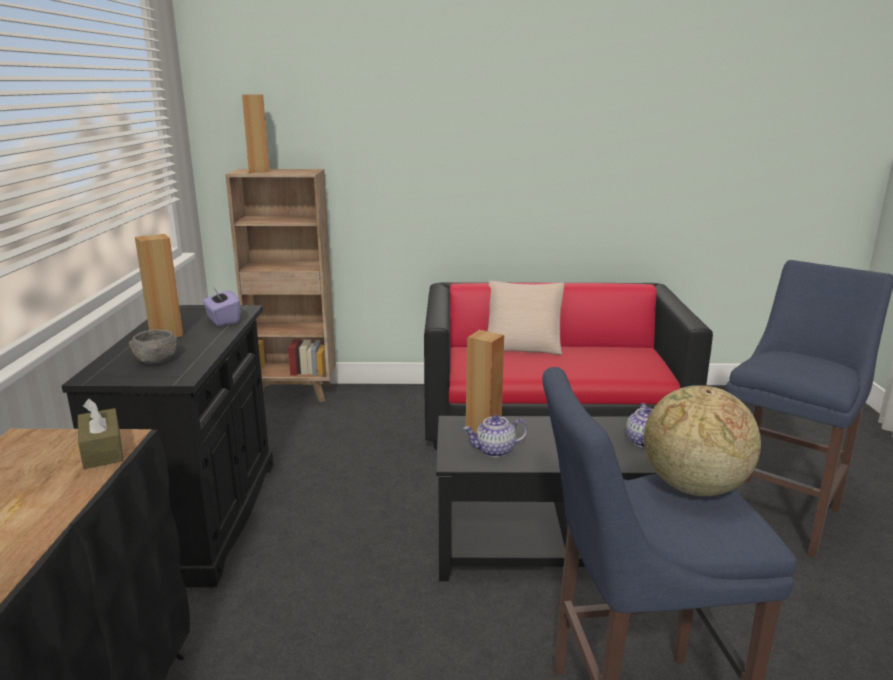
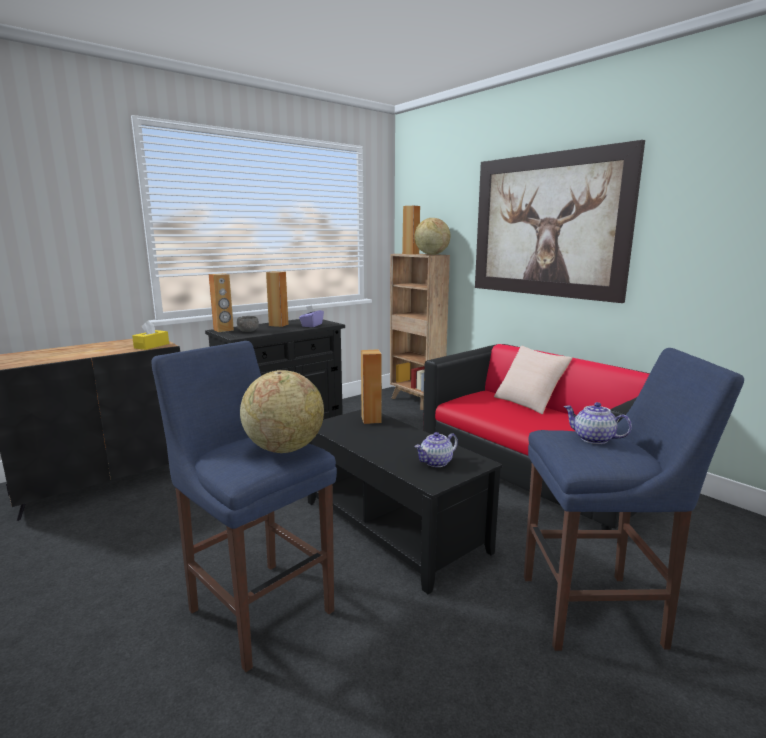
camera: 50 degrees right, 5 degrees down
(102, 450) = (151, 346): brown tissue box -> yellow tissue box
(104, 373) = (223, 330): none -> brown speaker
(302, 170) = (431, 254): none -> globe
(482, 127) = (547, 226): none -> picture
(495, 451) = (348, 429): teapot -> teapot (593, 439)

